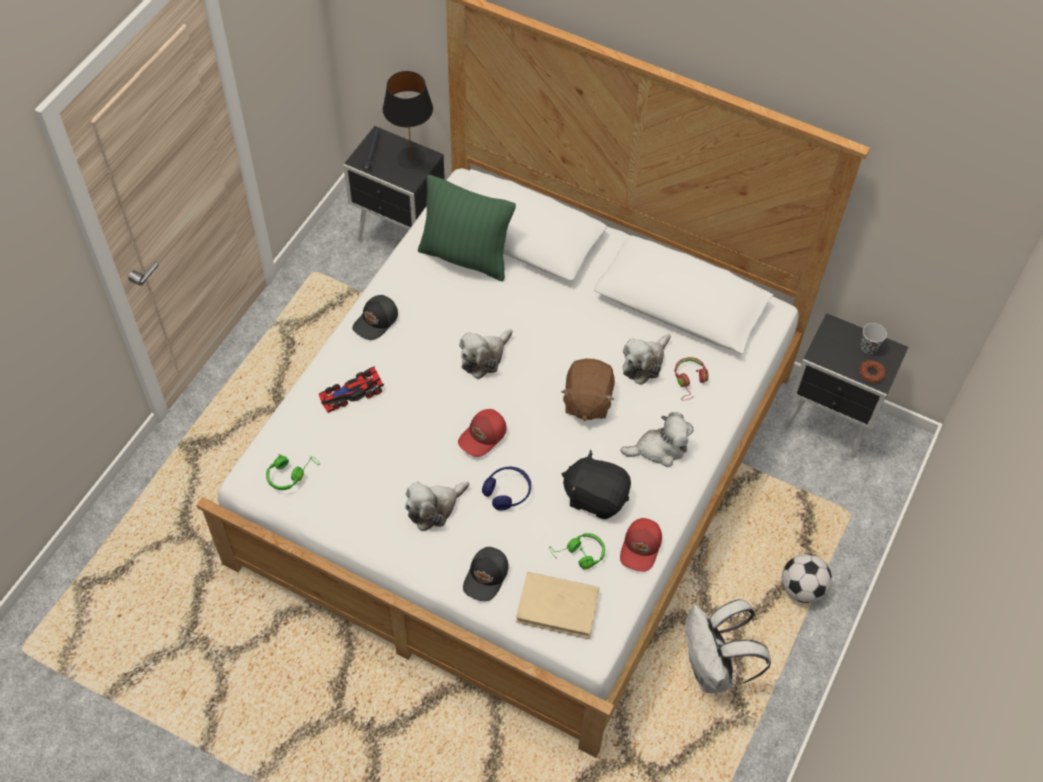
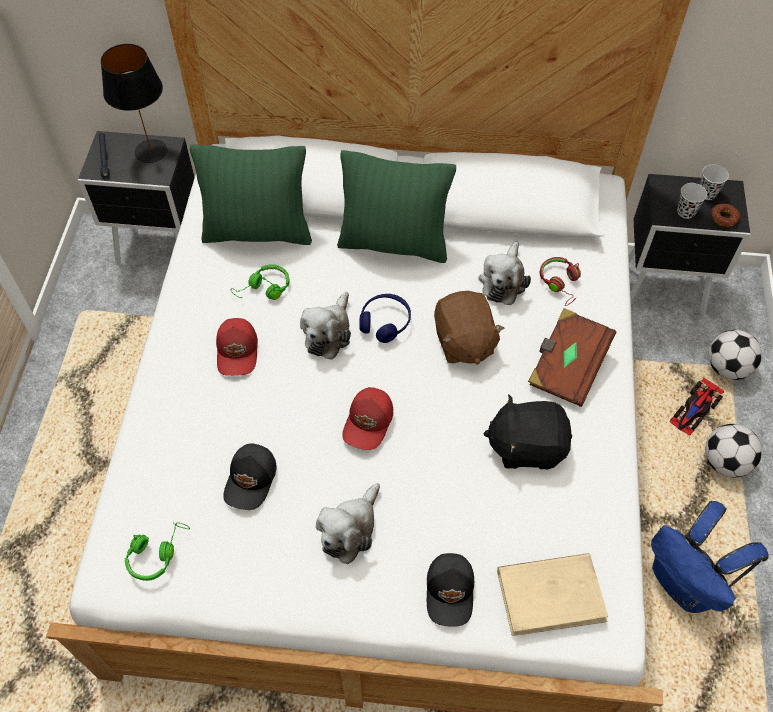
camera: 20 degrees left, 0 degrees up
(351, 393) = (191, 426): toy car -> toy car (695, 409)
(376, 321) = (187, 334): black cap -> black cap (251, 480)
(507, 491) = (426, 477): blue headphones -> blue headphones (385, 322)
(570, 302) = (394, 243): none -> green pillow
(579, 554) = (543, 521): green headphones -> green headphones (264, 289)
(641, 547) = (606, 486): red cap -> red cap (238, 351)
(659, 448) = (567, 367): plush toy -> brown book
(713, 669) = (685, 583): white backpack -> blue backpack
(840, 357) = (686, 212): none -> black cup
(849, 511) = (727, 368): none -> football

